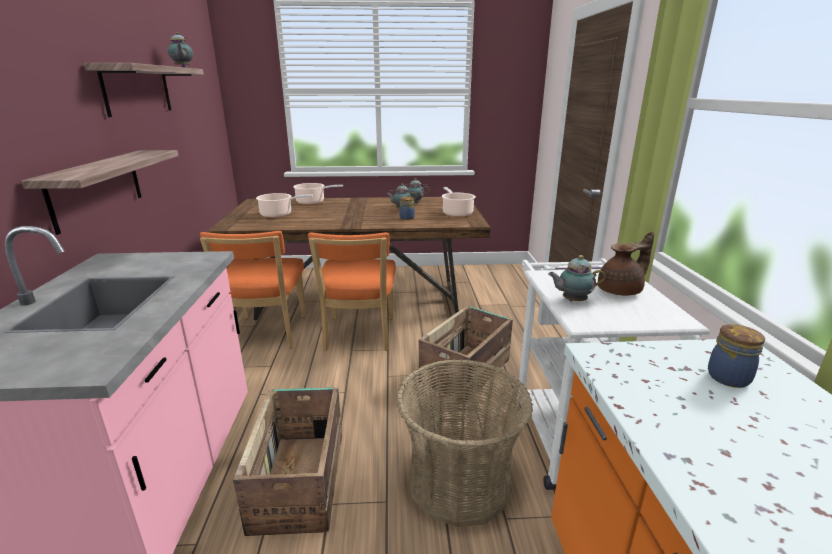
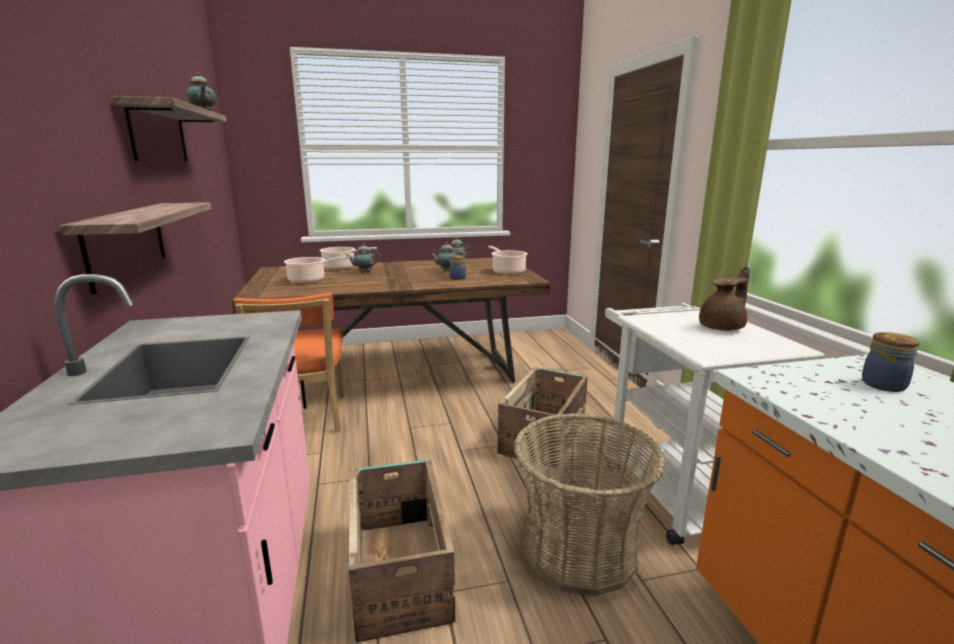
camera: 10 degrees left, 5 degrees down
(358, 336) = (413, 412): orange chair -> none
(572, 301) = (683, 338): teapot -> teapot (364, 272)

